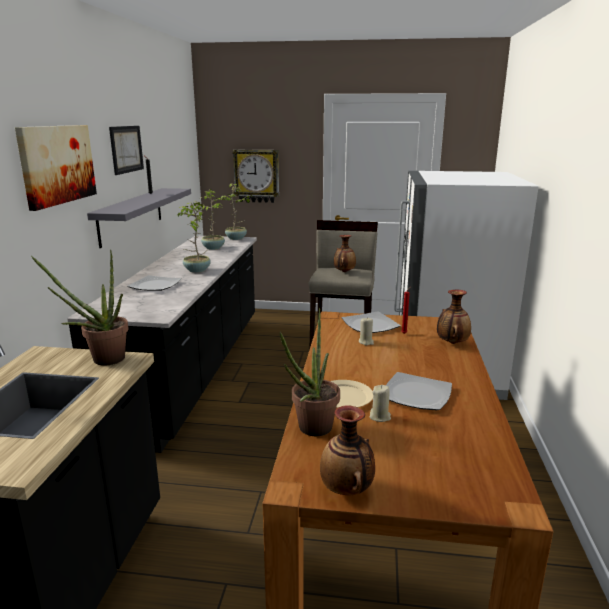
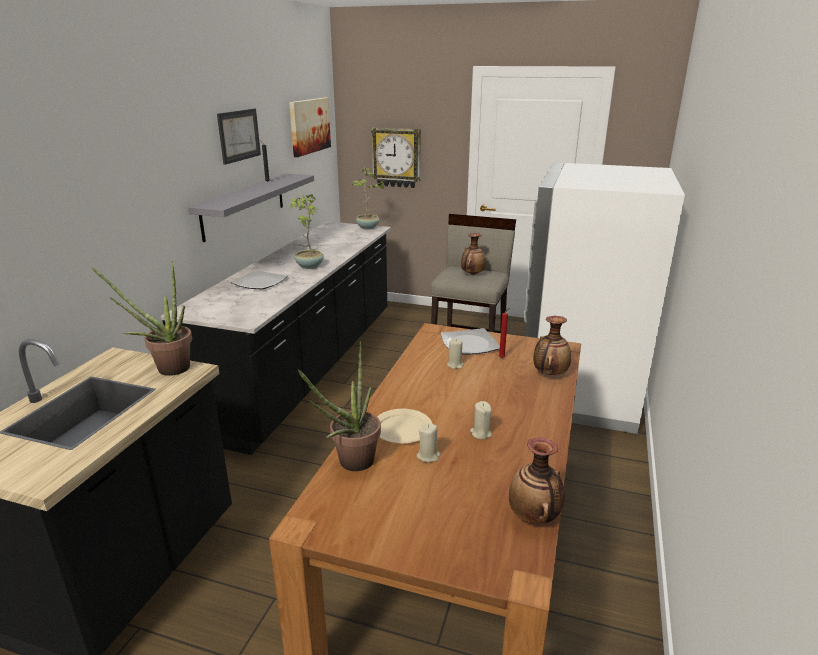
camera: 10 degrees right, 5 degrees up
(57, 164) = (151, 159): picture -> picture (309, 126)
(213, 248) = (338, 238): potted plant -> none
(347, 490) = (356, 535): vase -> vase (534, 517)
(417, 394) = (481, 433): plate -> beige candle

